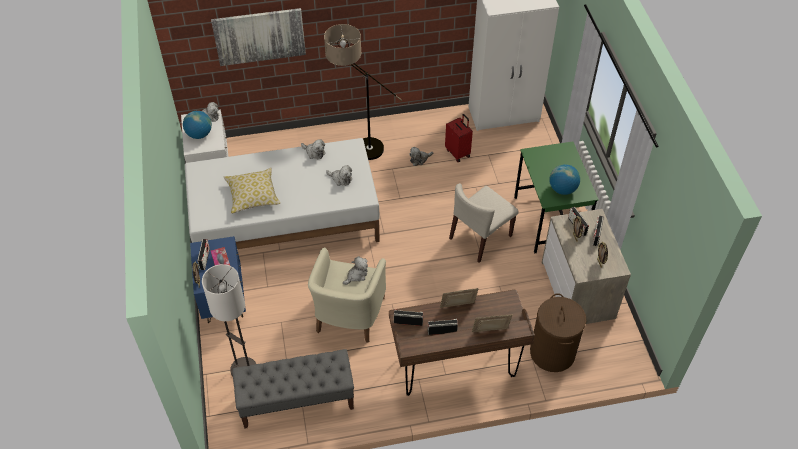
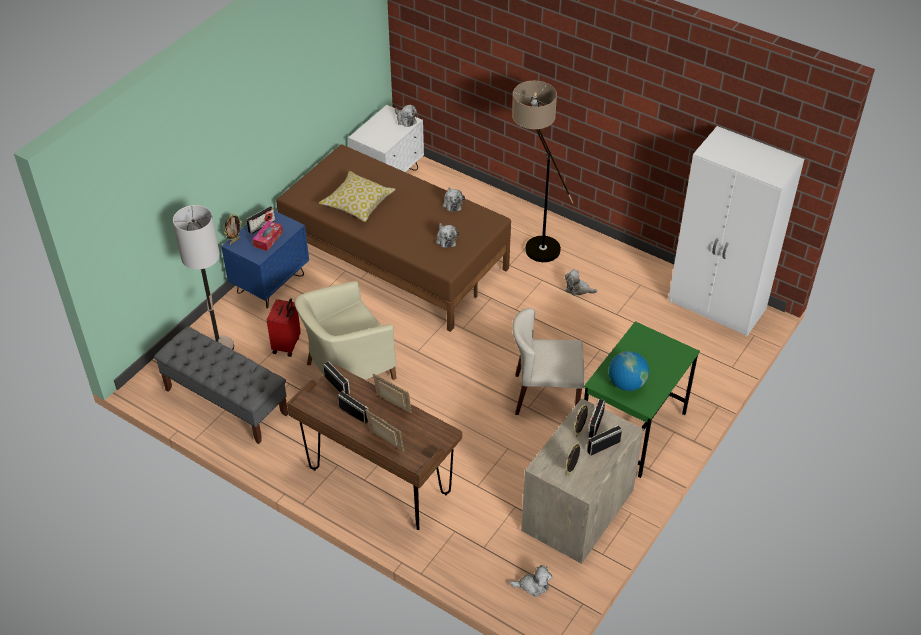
camera: 45 degrees right, 5 degrees down
(199, 134) = (380, 129): globe -> none
(259, 36) = (479, 59): picture -> none
(284, 220) = (394, 257): white bed -> brown bed
(356, 275) = (363, 327): plush toy -> plush toy (533, 585)
(458, 153) = (623, 308): red suitcase -> red suitcase (287, 345)
(552, 353) = (480, 541): brown laundry basket -> none

